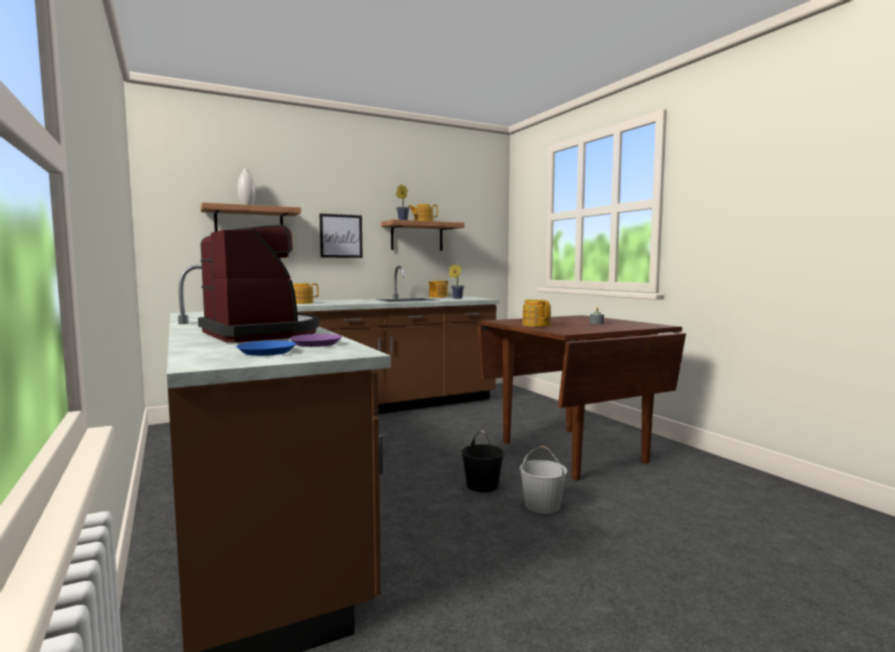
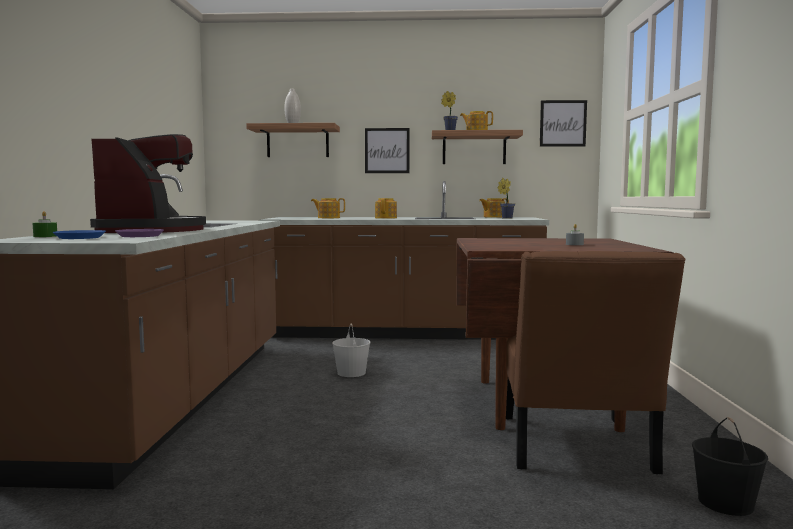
camera: 30 degrees right, 0 degrees up
(202, 353) = (45, 236): none -> green candle
(482, 485) = (391, 413): black bucket -> black bucket (724, 502)
(483, 218) = (563, 123): none -> picture
(536, 325) = (490, 243): teapot -> teapot (386, 218)
(543, 505) = (419, 443): white bucket -> white bucket (351, 373)
(642, 482) = (575, 447): none -> brown chair

